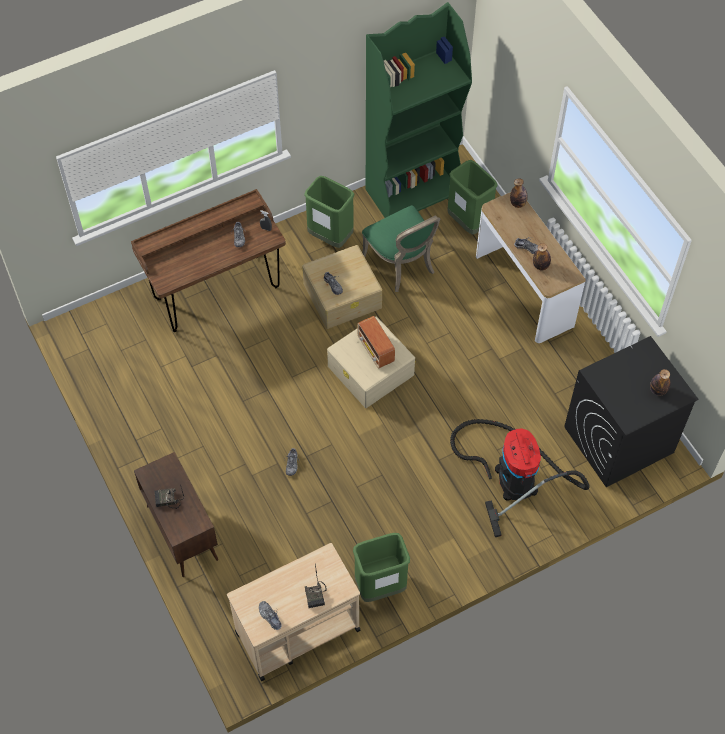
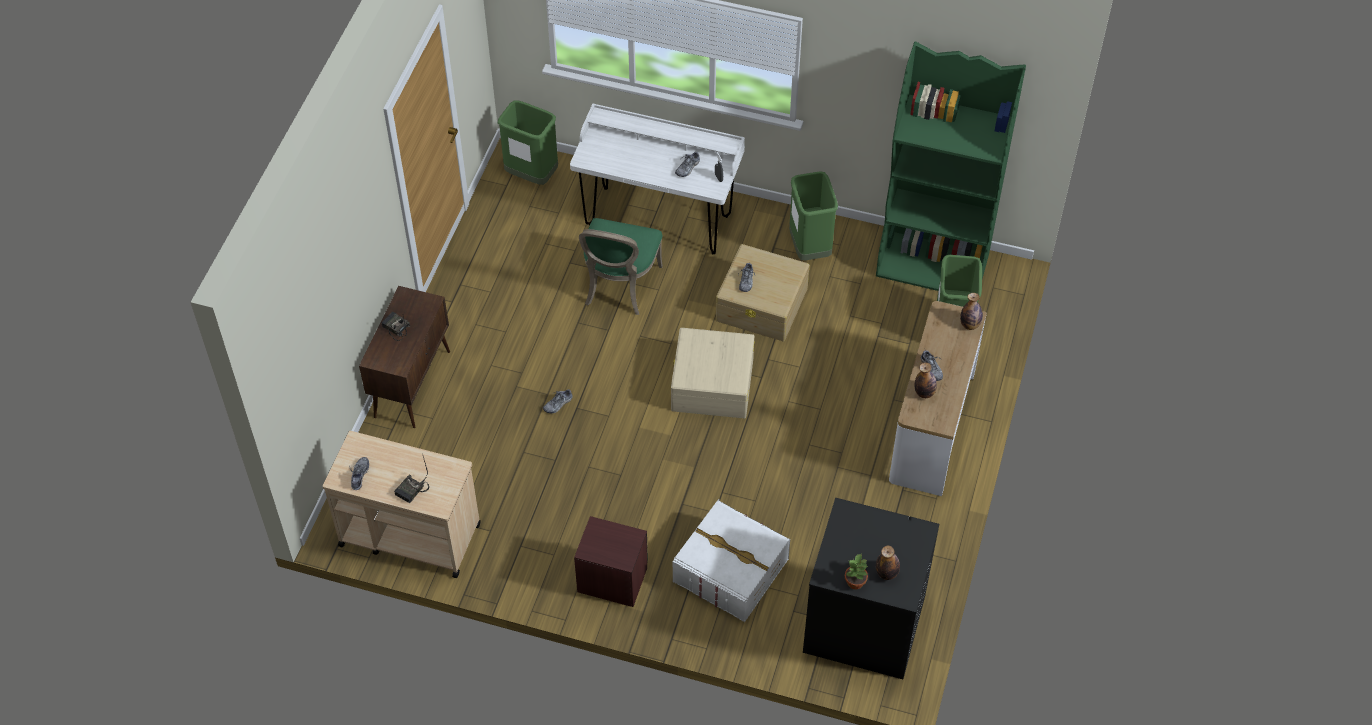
camera: 45 degrees right, 5 degrees down
(216, 293) = (658, 220): brown desk -> white desk
(376, 350) = (719, 362): radio -> none
(380, 587) = (513, 560): green trash can -> green trash can (531, 175)
(402, 265) = (845, 320): green chair -> green chair (619, 287)
(452, 543) = (612, 579): none -> brown nightstand
(513, 476) = (731, 571): vacuum cleaner -> white storage box
(648, 411) = (854, 582): none -> potted plant

